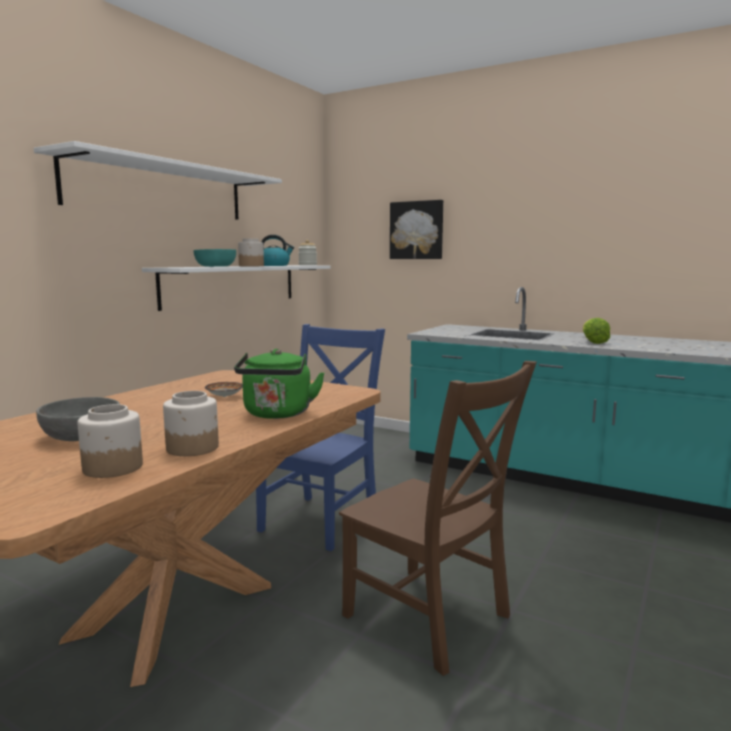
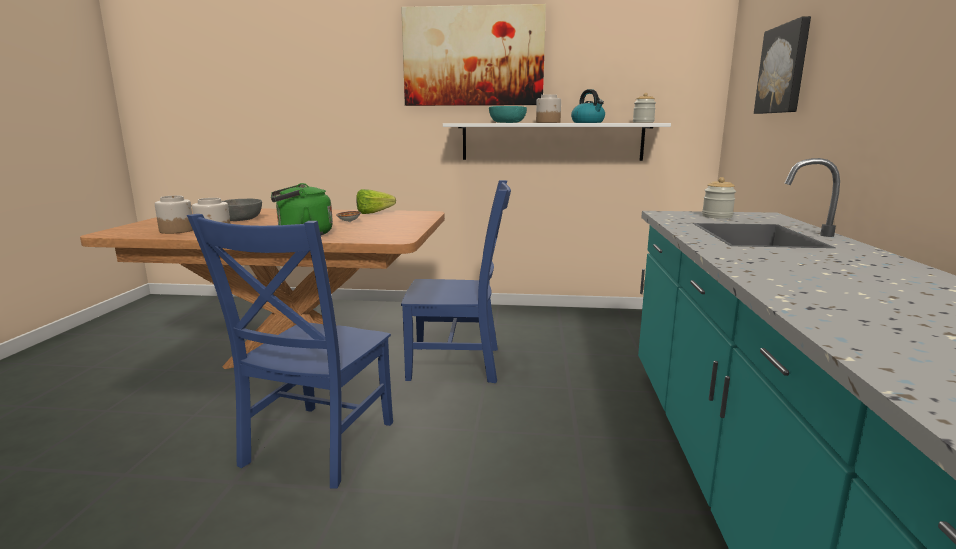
camera: 65 degrees right, 5 degrees up
(160, 190) = (473, 57): white shelf -> picture
(431, 619) = (316, 446): brown chair -> blue chair
(449, 330) = (717, 216): none -> jar
(592, 341) = (790, 266): lettuce -> lettuce (377, 213)

